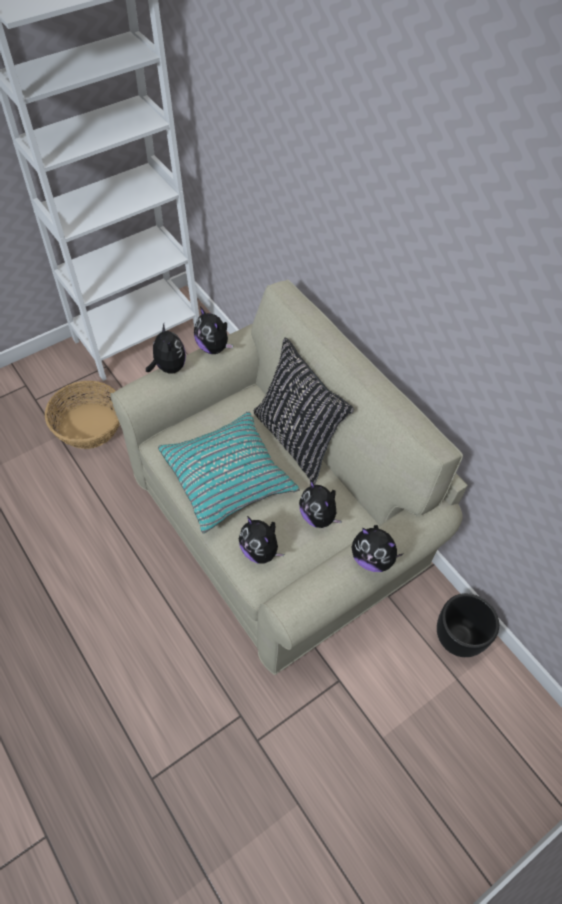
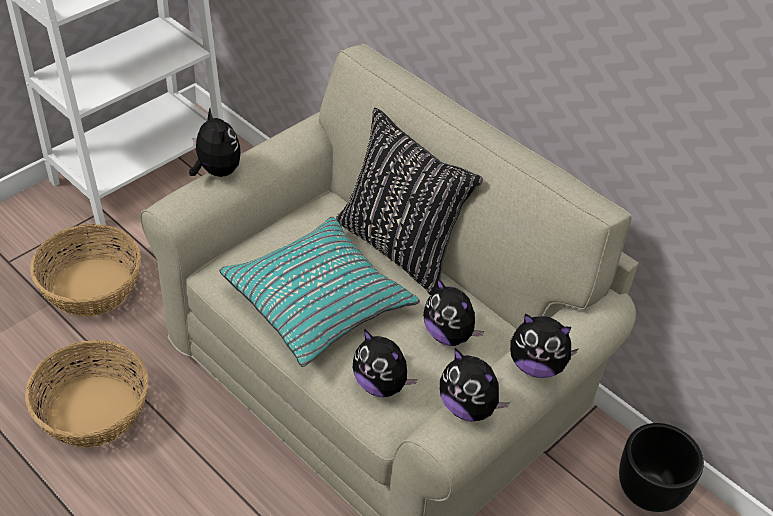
camera: 10 degrees left, 10 degrees down
(76, 521) = (94, 410): none -> basket
(213, 347) = (272, 143): plush toy -> plush toy (468, 407)

